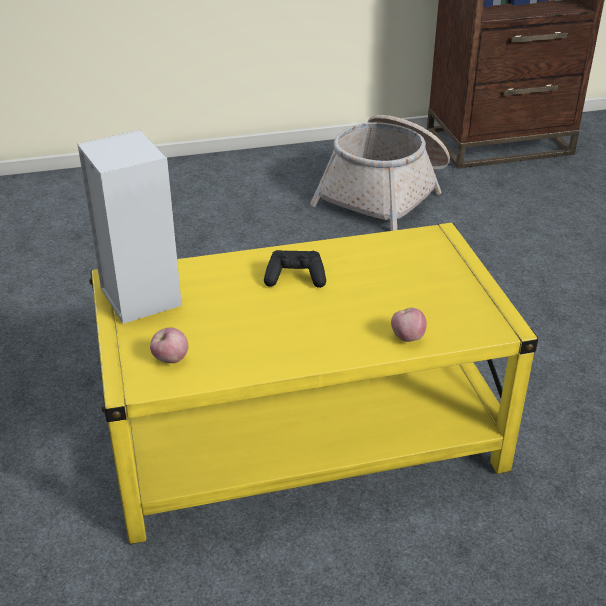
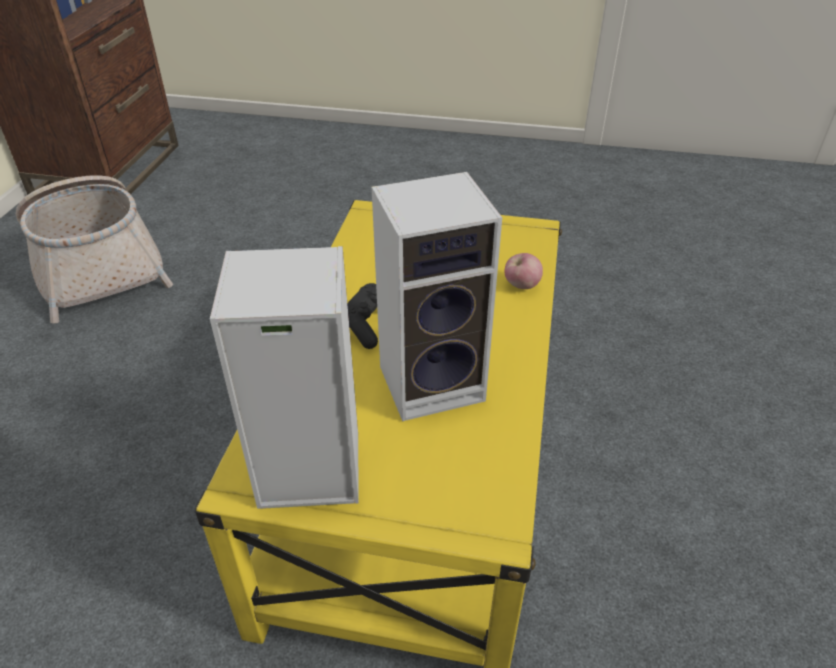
camera: 65 degrees left, 5 degrees up
(170, 359) = (463, 473): apple -> none
(253, 323) = (434, 381): none -> speaker

